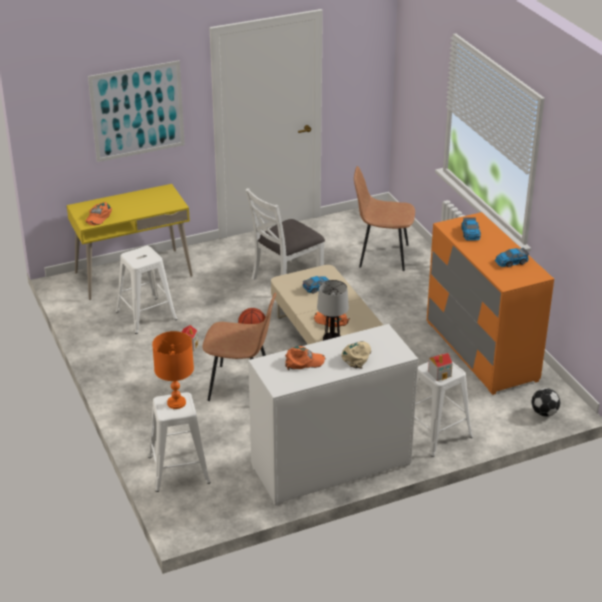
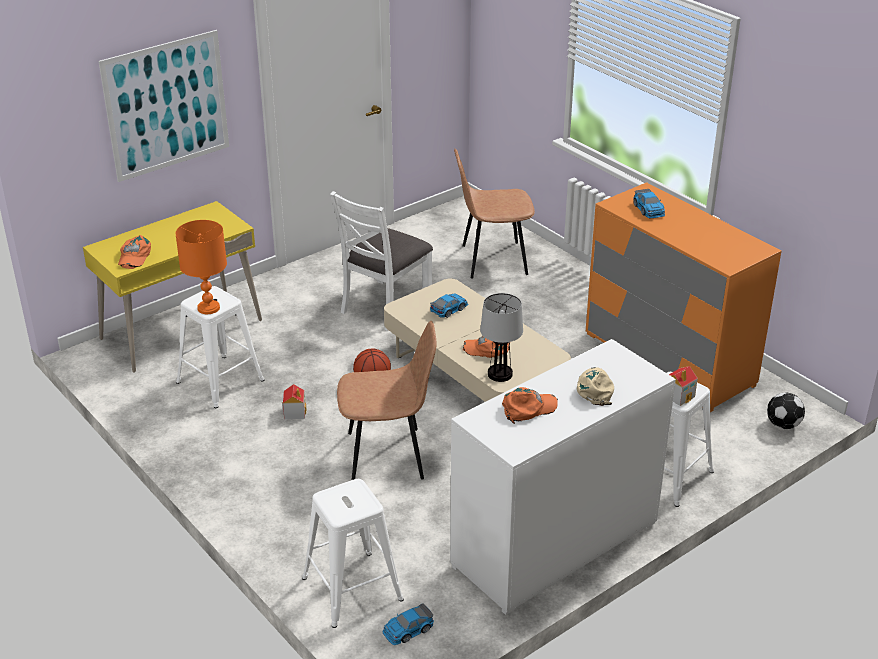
camera: 15 degrees left, 0 degrees up
(176, 403) = (349, 497): orange table lamp -> orange table lamp (209, 308)
(511, 262) = (718, 237): toy car -> toy car (408, 630)

